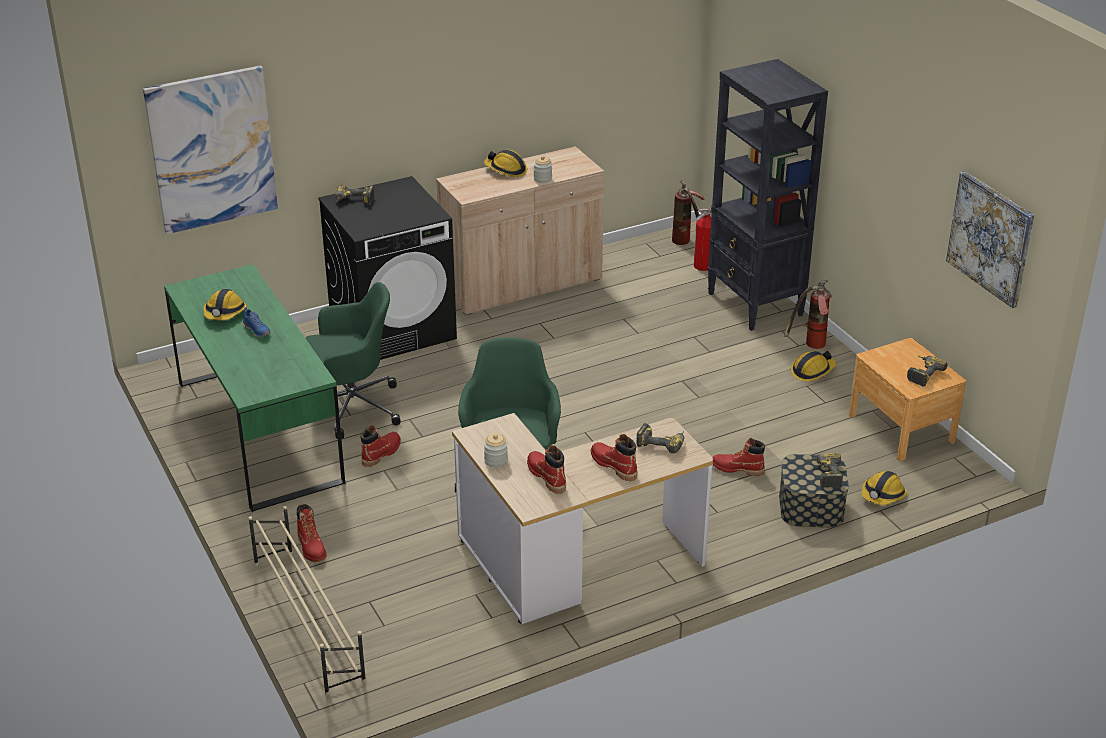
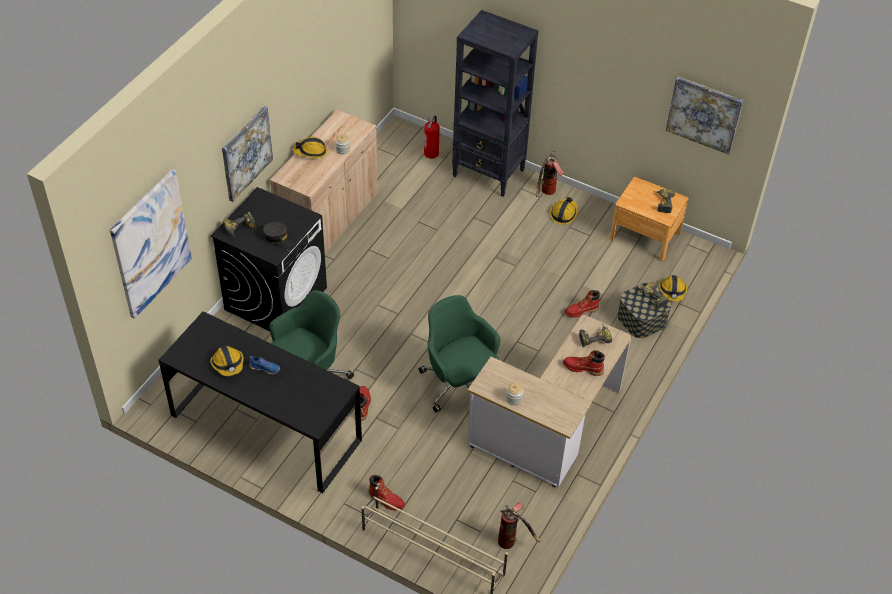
camera: 35 degrees left, 15 degrees up
(259, 431) = (266, 428): green desk -> black desk
(383, 221) = (278, 238): none -> grey cap
(398, 118) = (246, 153): none -> picture
(546, 476) = (553, 396): red boot -> none
(687, 242) = (404, 137): fire extinguisher -> fire extinguisher (513, 541)

